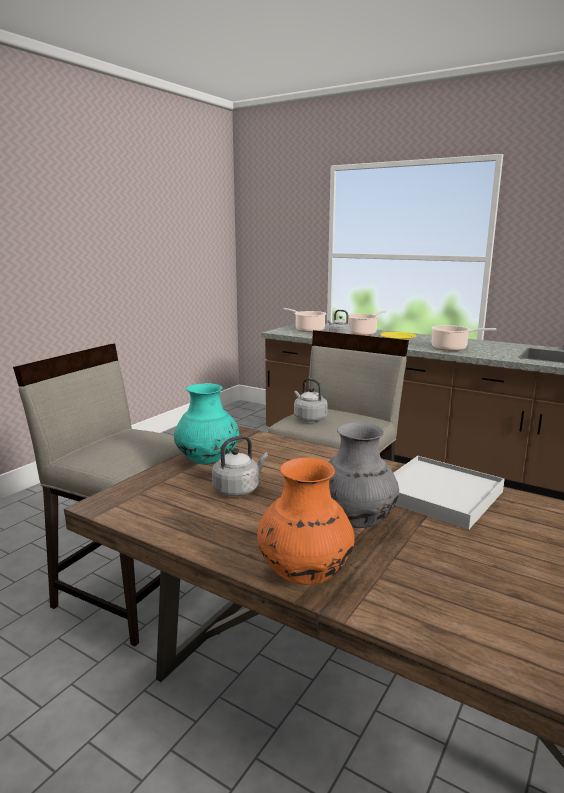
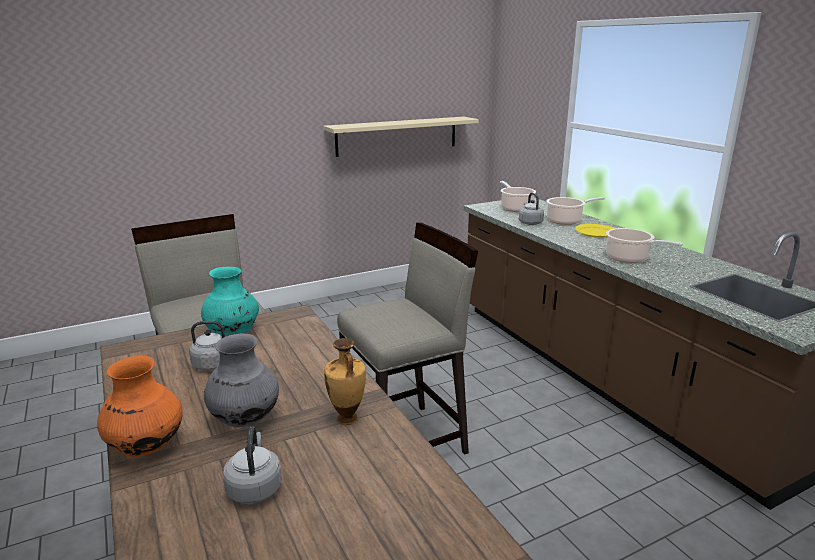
camera: 30 degrees right, 5 degrees up
(167, 274) = (397, 136): none -> beige shelf
(309, 418) = (376, 311): grey kettle -> grey kettle (255, 487)
(440, 495) = (347, 419): white tray -> vase

